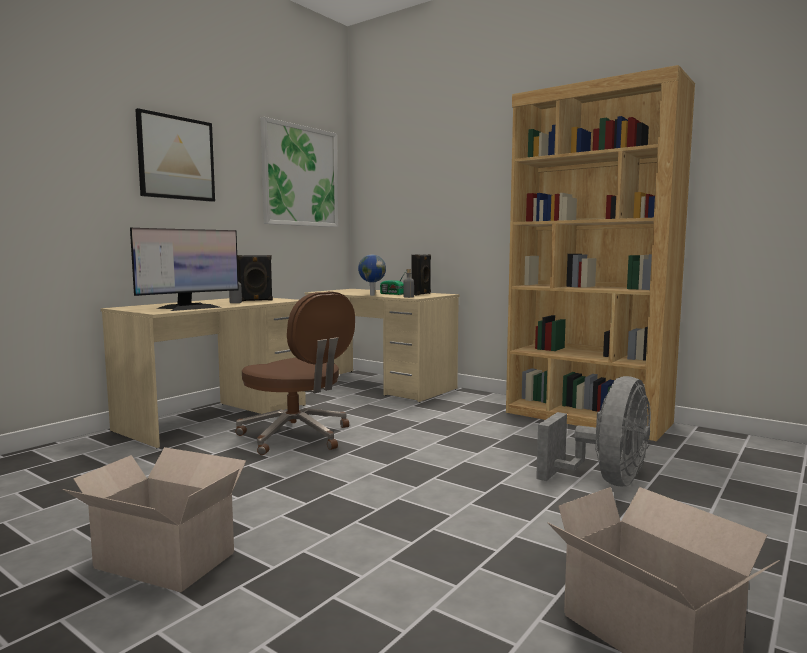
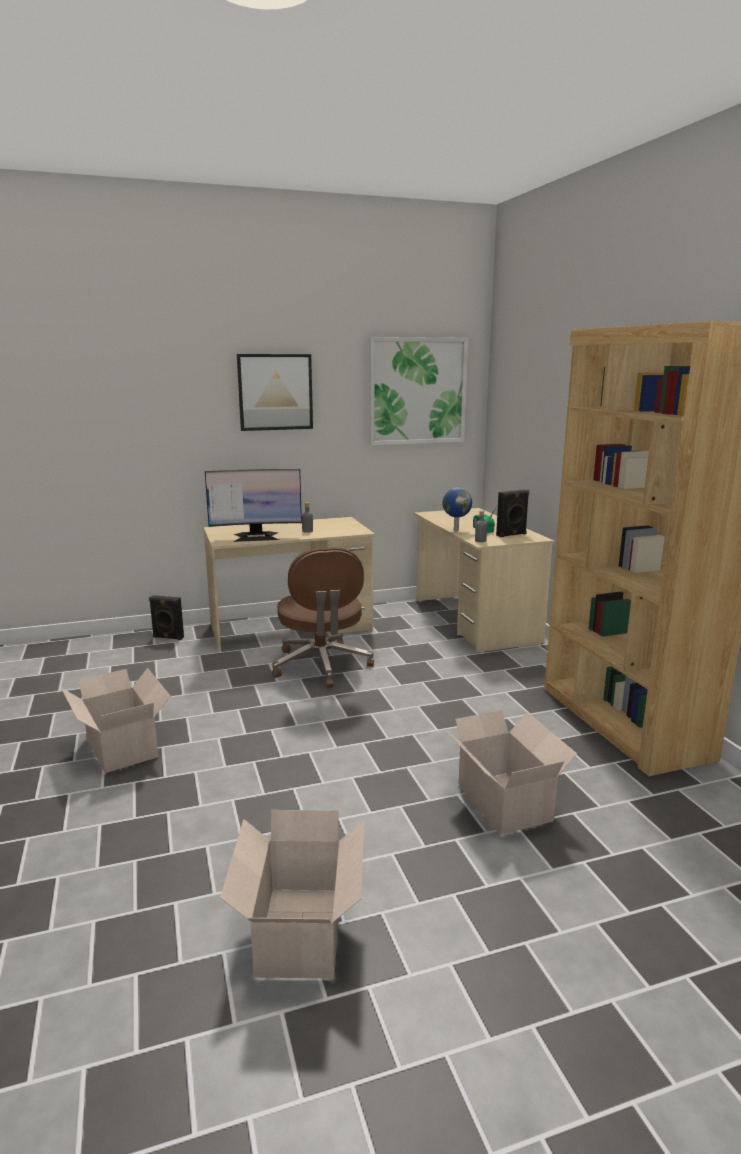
camera: 35 degrees right, 10 degrees up
(255, 300) = (331, 528): black speaker -> black speaker (168, 637)
(605, 481) = (503, 800): grey fan -> cardboard box

